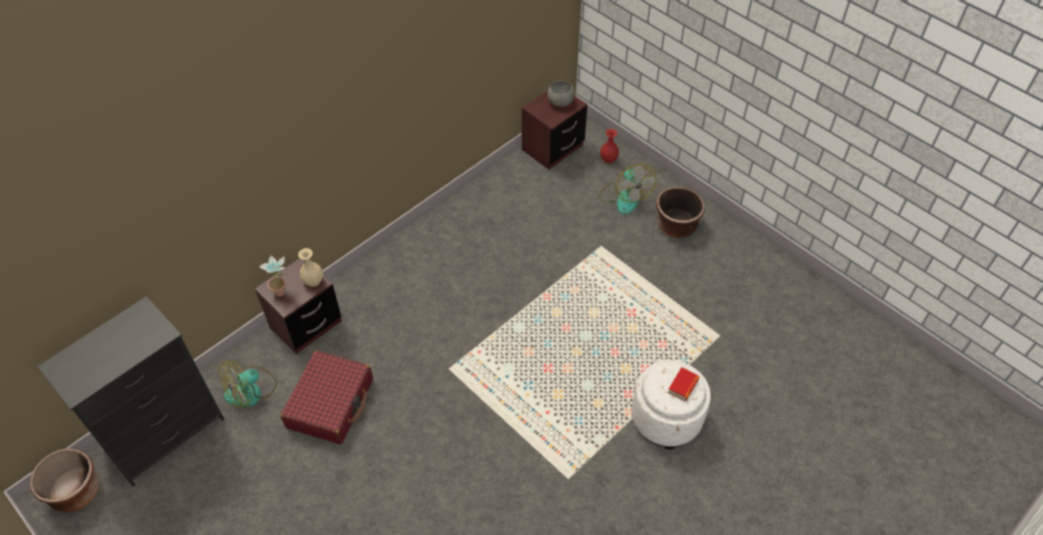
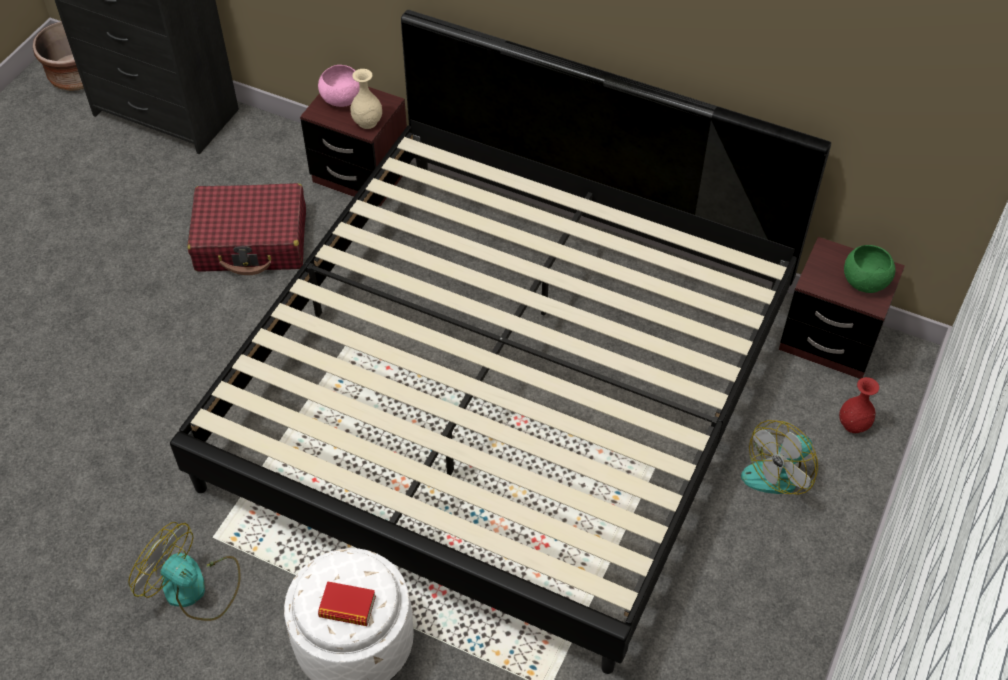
camera: 70 degrees right, 0 degrees up
(251, 391) = (245, 162): fan -> fan (194, 588)
(281, 289) = (341, 98): potted plant -> pink bowl
(521, 298) = (504, 389): none -> bed
(561, 101) = (865, 282): grey bowl -> green bowl
(676, 225) = (761, 564): brown planter -> none

